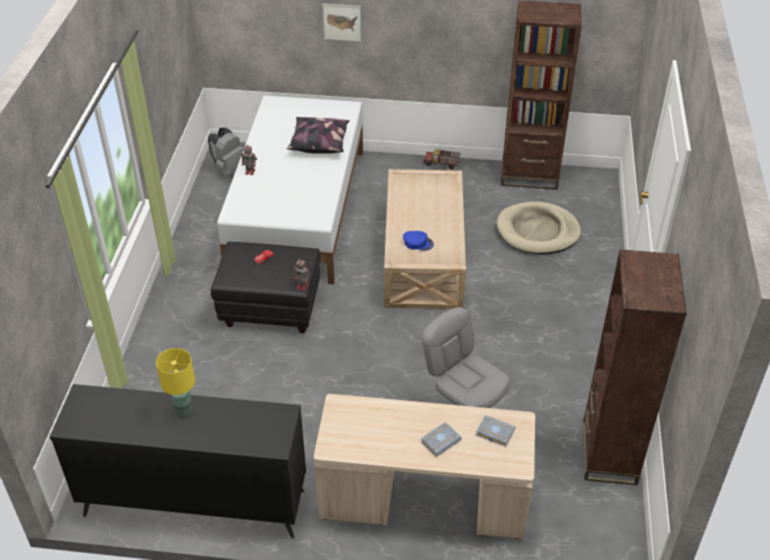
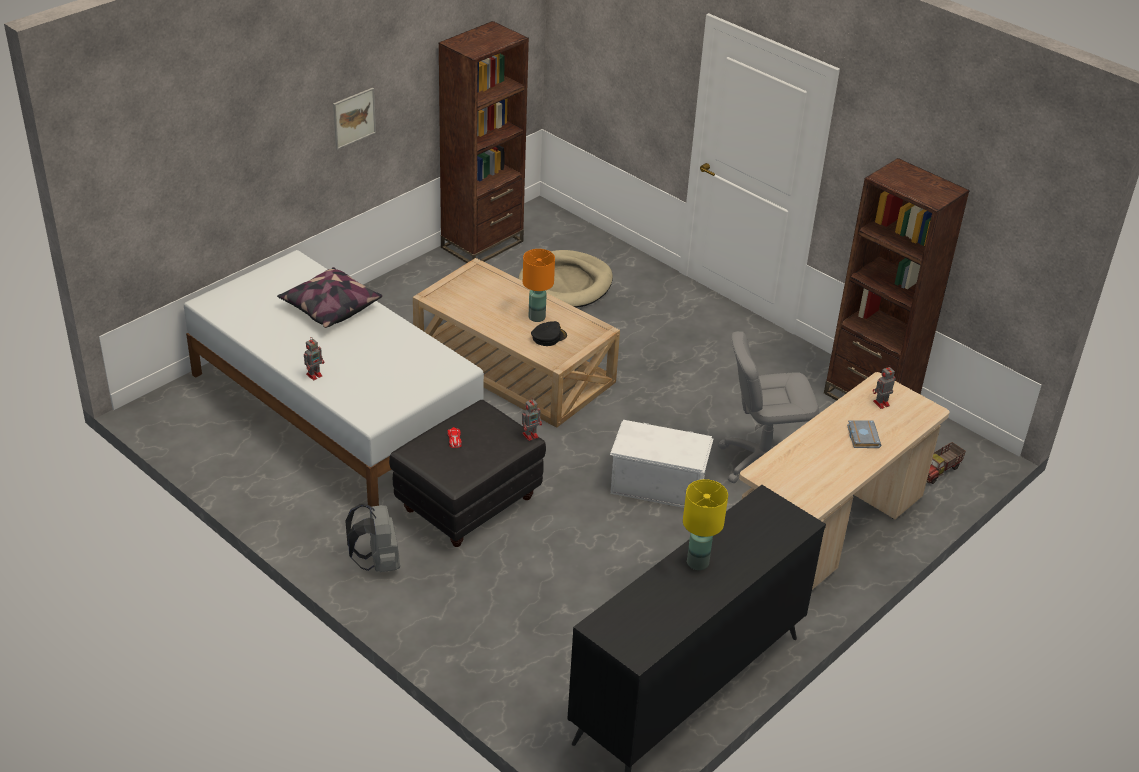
camera: 55 degrees left, 5 degrees down
(229, 169) = (192, 422): grey backpack -> grey backpack (377, 562)
(342, 22) = (264, 155): picture -> picture (354, 118)
(380, 384) = (657, 483): none -> white storage box
(418, 243) = (548, 337): blue cap -> black cap
(432, 227) = (536, 317): none -> orange table lamp
(441, 164) = (393, 282): toy truck -> toy truck (938, 471)
(494, 433) = (880, 403): grey book -> toy robot

